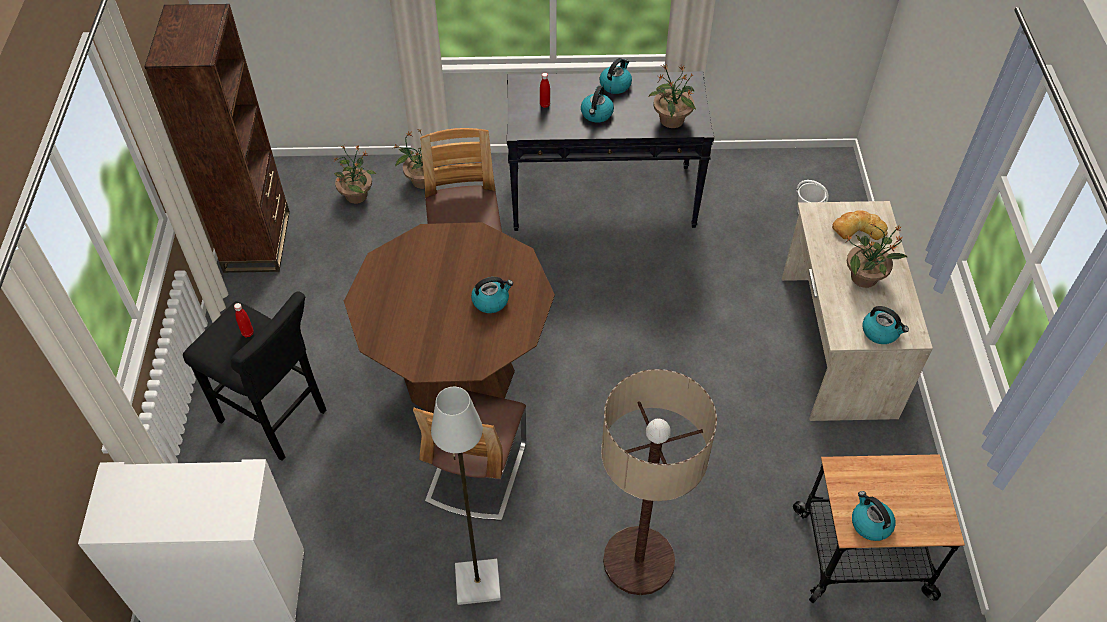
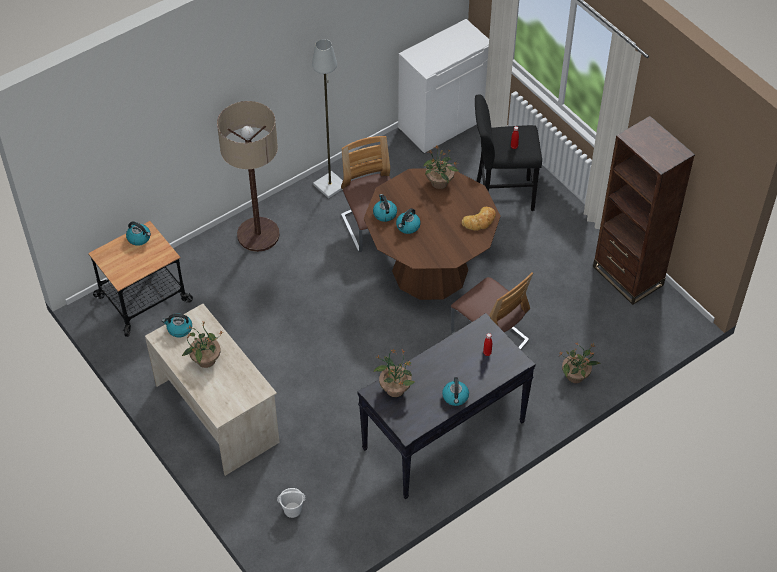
camera: 145 degrees right, 0 degrees up
(357, 195) = (605, 340): potted plant -> potted plant (439, 183)
(596, 114) = (447, 365): kettle -> kettle (384, 214)
(858, 228) = (227, 394): bread -> bread (480, 221)

